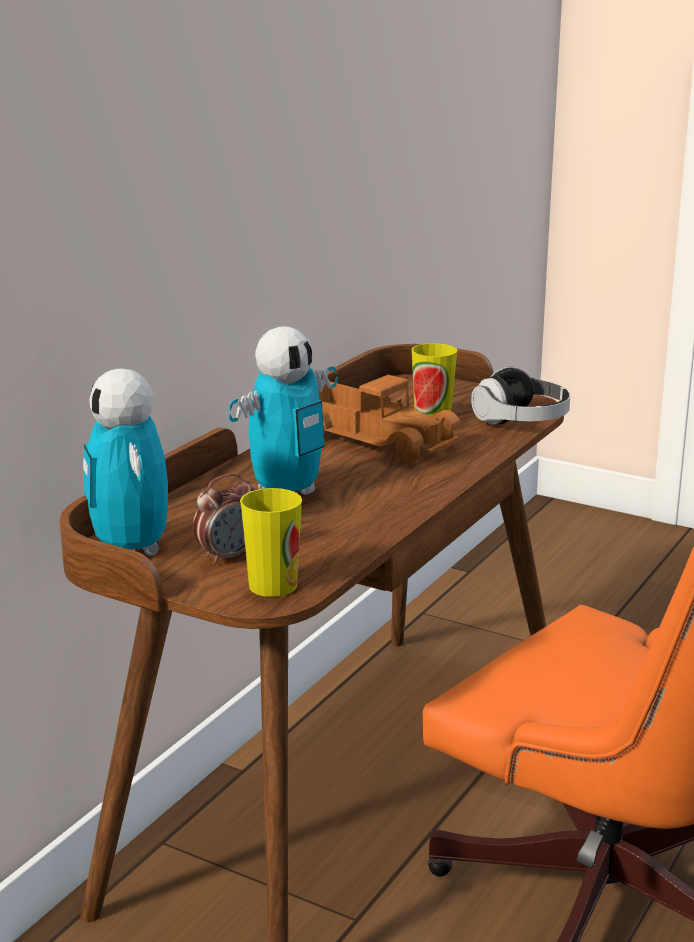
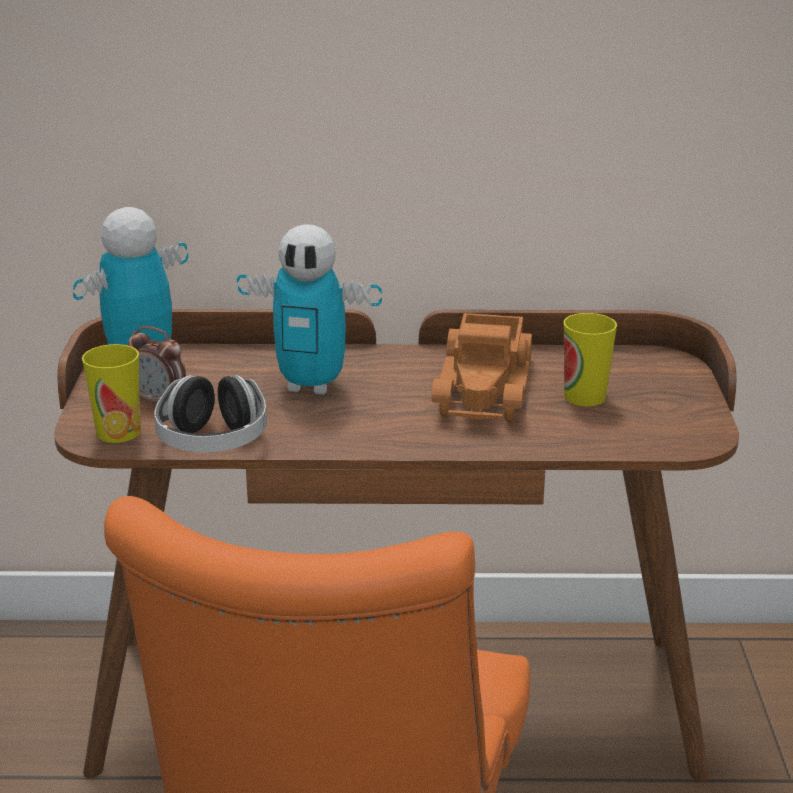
camera: 60 degrees right, 5 degrees up
(521, 421) = (635, 443): headphones -> headphones (212, 442)

